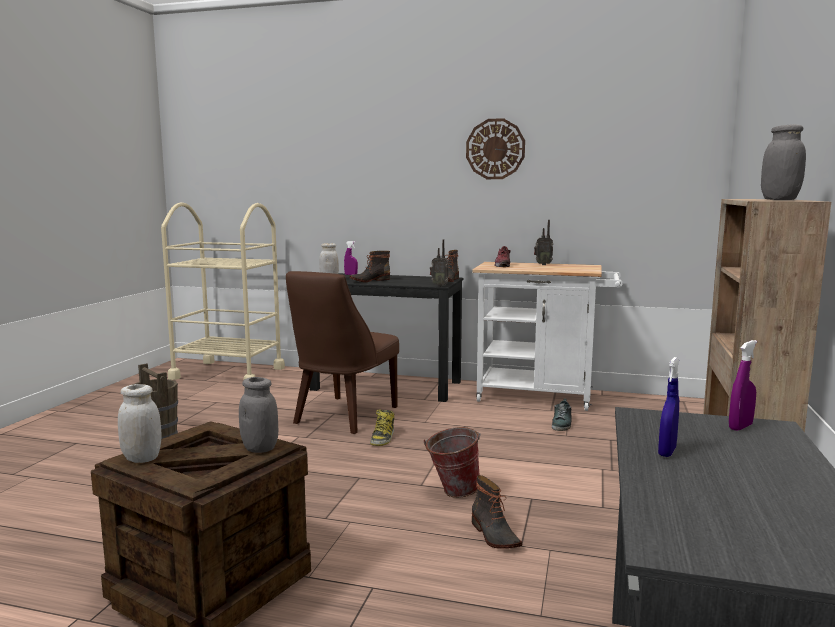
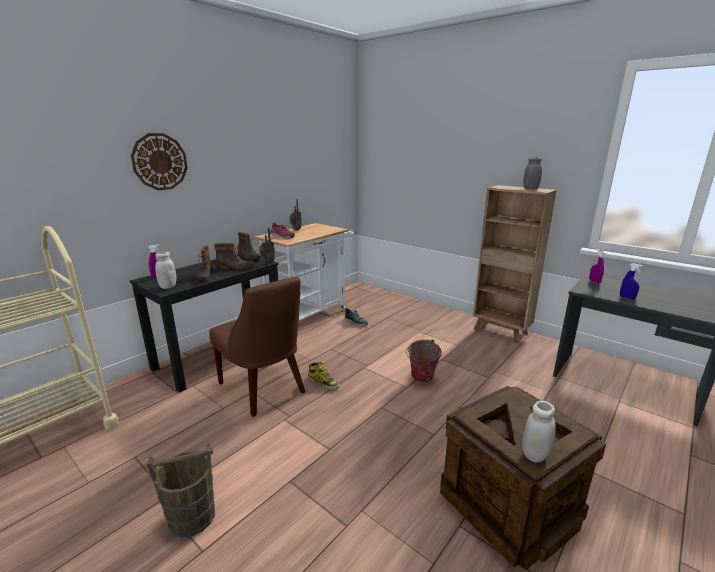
camera: 65 degrees left, 10 degrees up
(260, 448) = (520, 400): grey jar -> none
(493, 535) = (476, 381): boot -> boot (235, 268)
(495, 149) = (250, 149): wall clock -> wall clock (160, 162)

